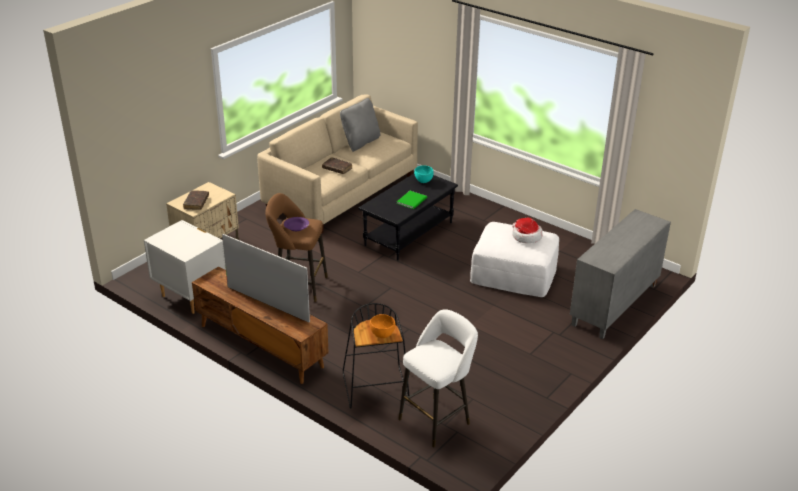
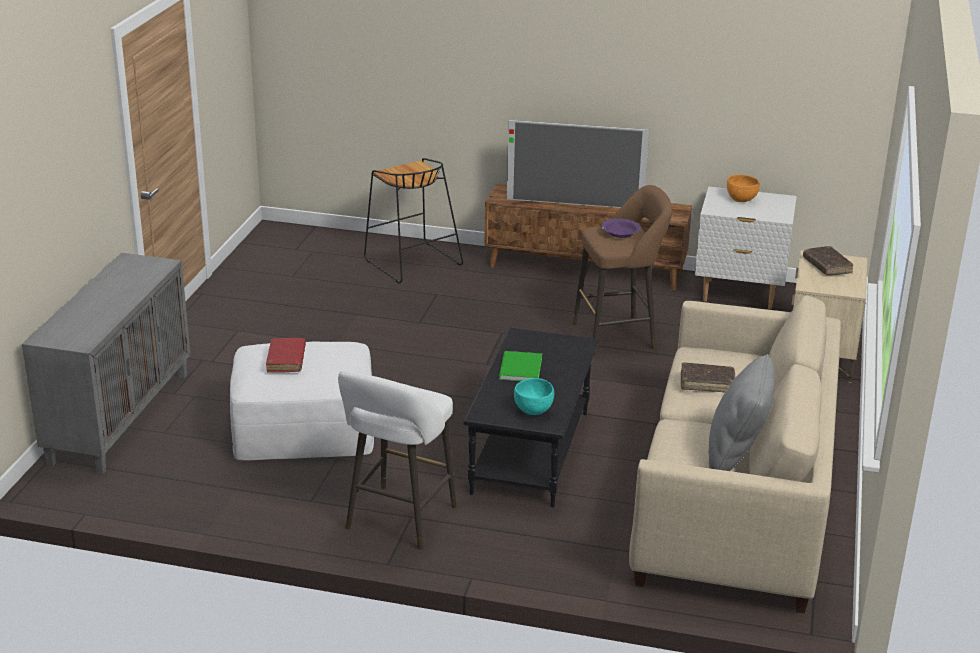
camera: 155 degrees right, 5 degrees down
(382, 334) = (399, 171): orange bowl -> orange bowl (741, 200)
(437, 419) = (324, 253): white stool -> white stool (398, 521)
(526, 236) = (286, 360): hat -> red book

